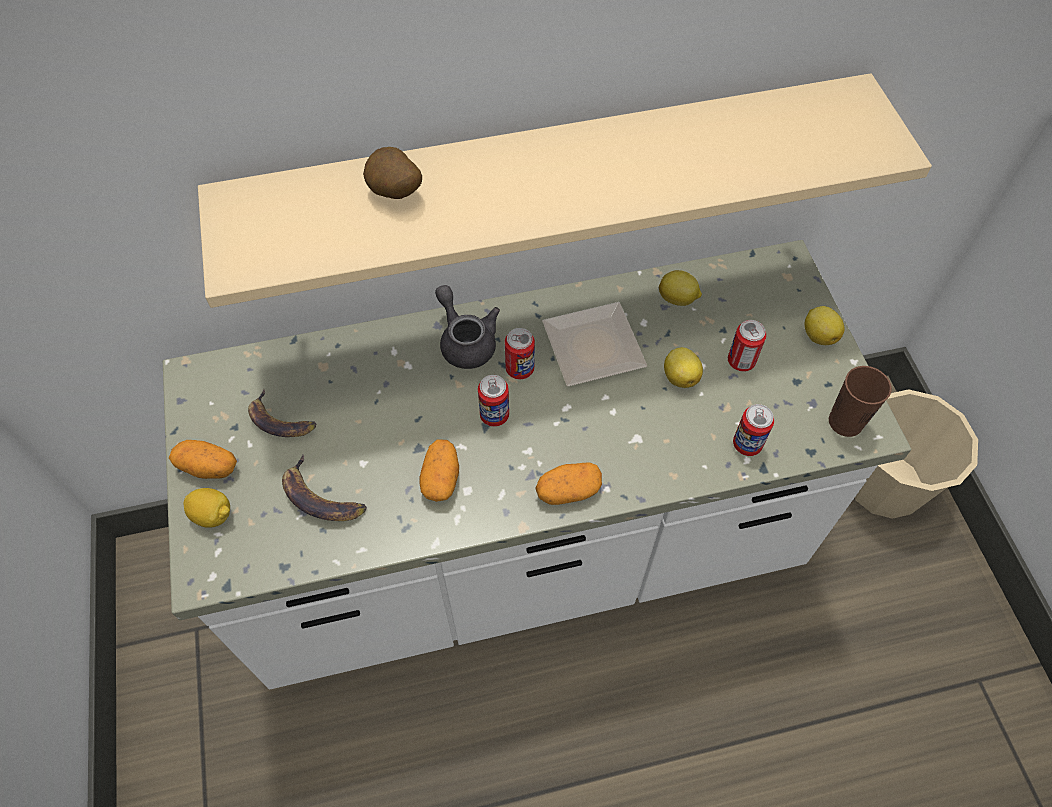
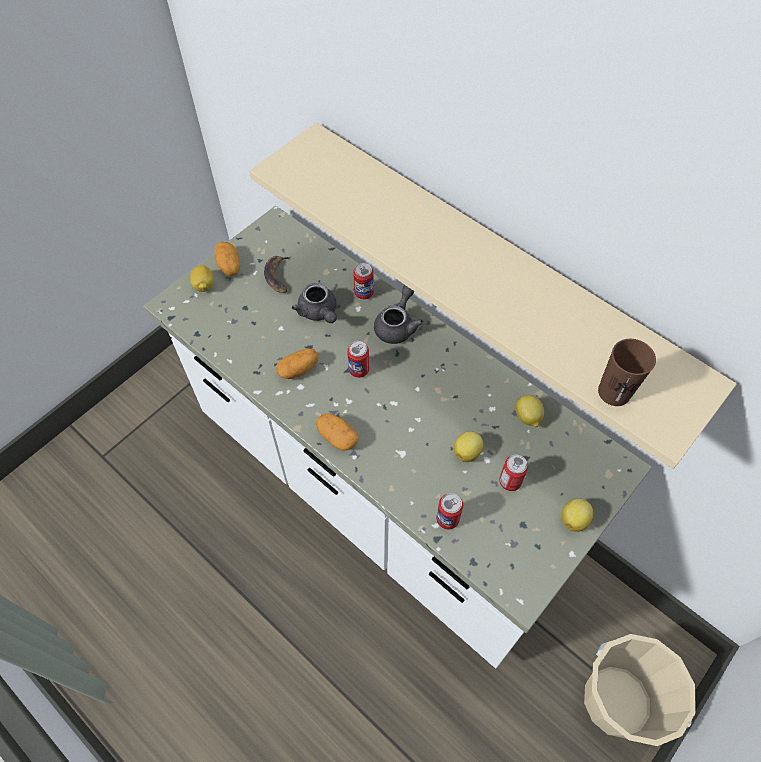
camera: 55 degrees right, 0 degrees up
(320, 497) = (246, 323): banana -> none
(377, 409) = (319, 313): none -> grey teapot
(394, 194) = (380, 199): potato -> none
(520, 369) = (400, 363): can -> can (364, 293)
(595, 344) = (452, 391): plate -> none
(845, 422) = (515, 573): brown cup -> brown cup (614, 392)

